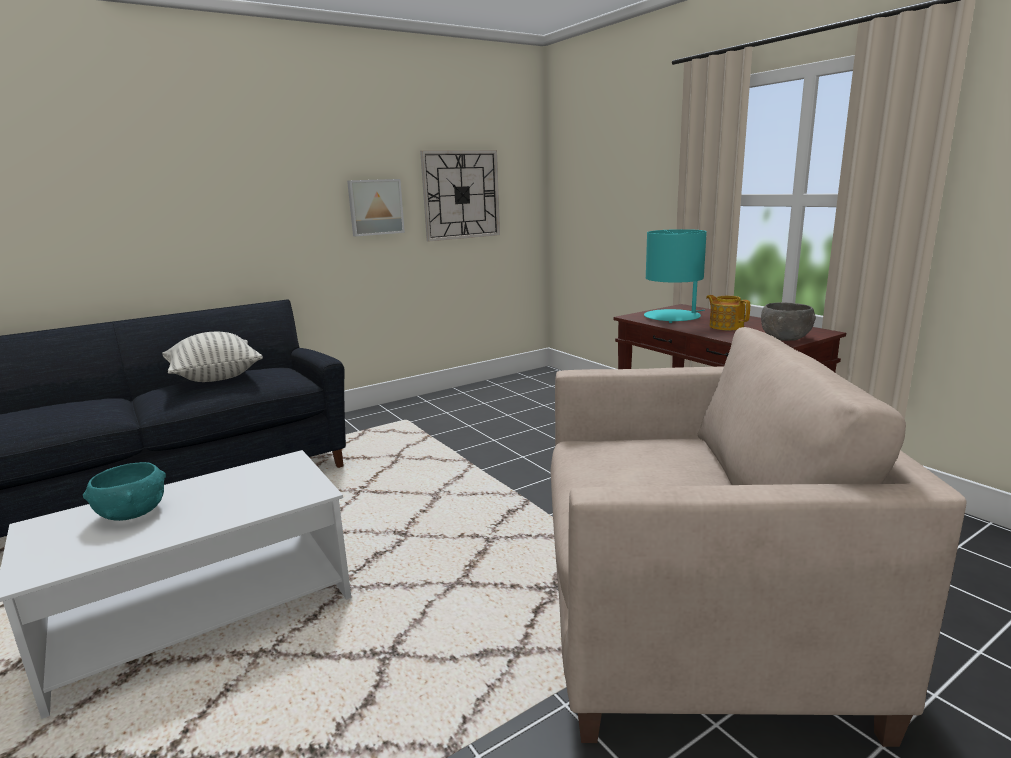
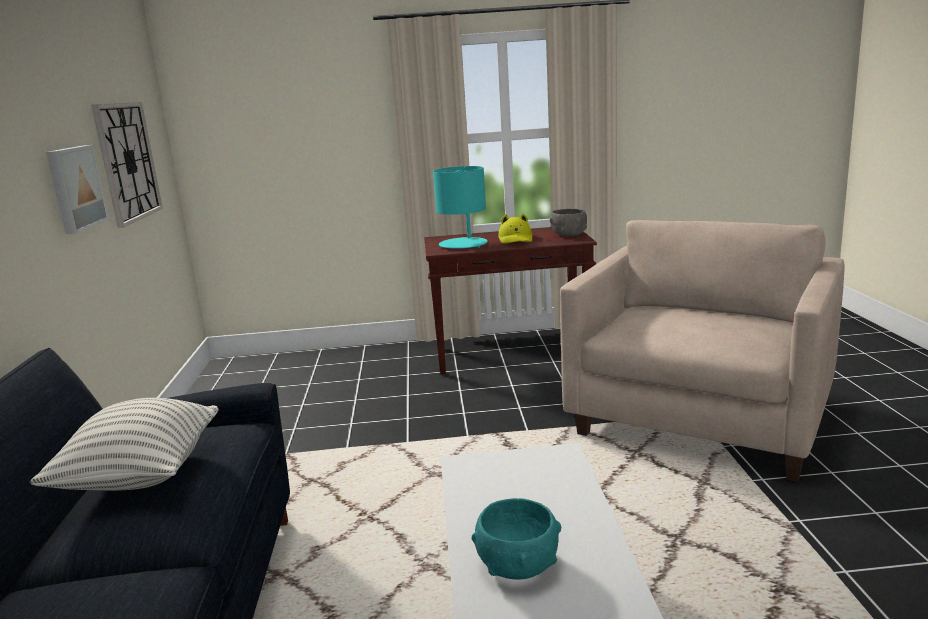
camera: 60 degrees left, 0 degrees up
(726, 326) = (516, 239): teapot -> yellow hat

